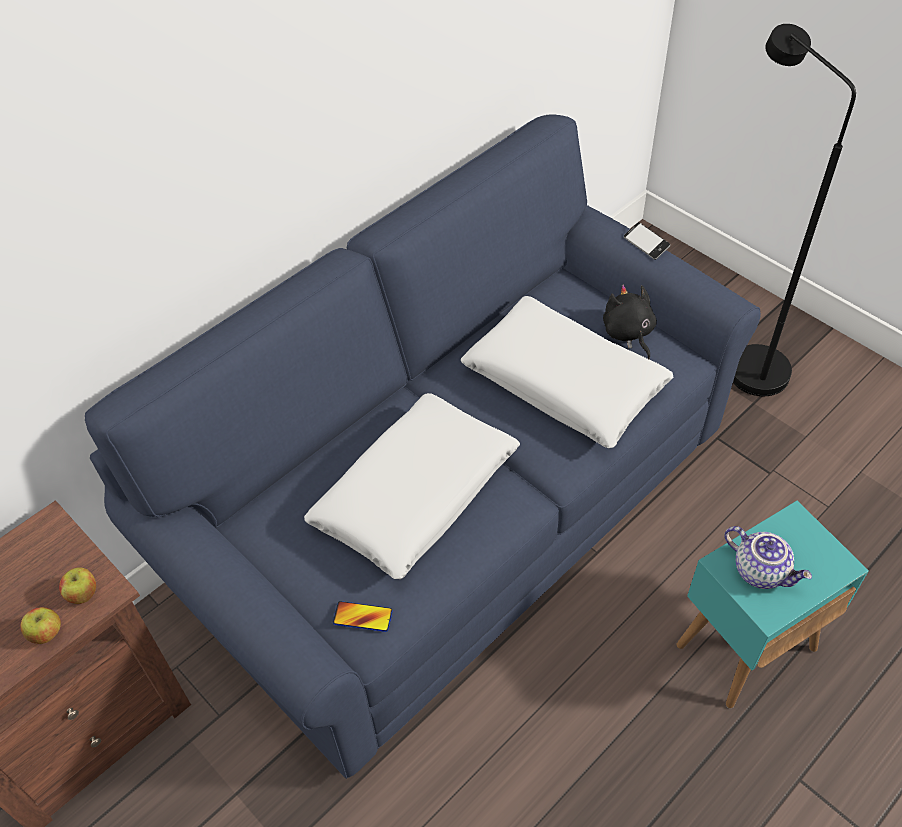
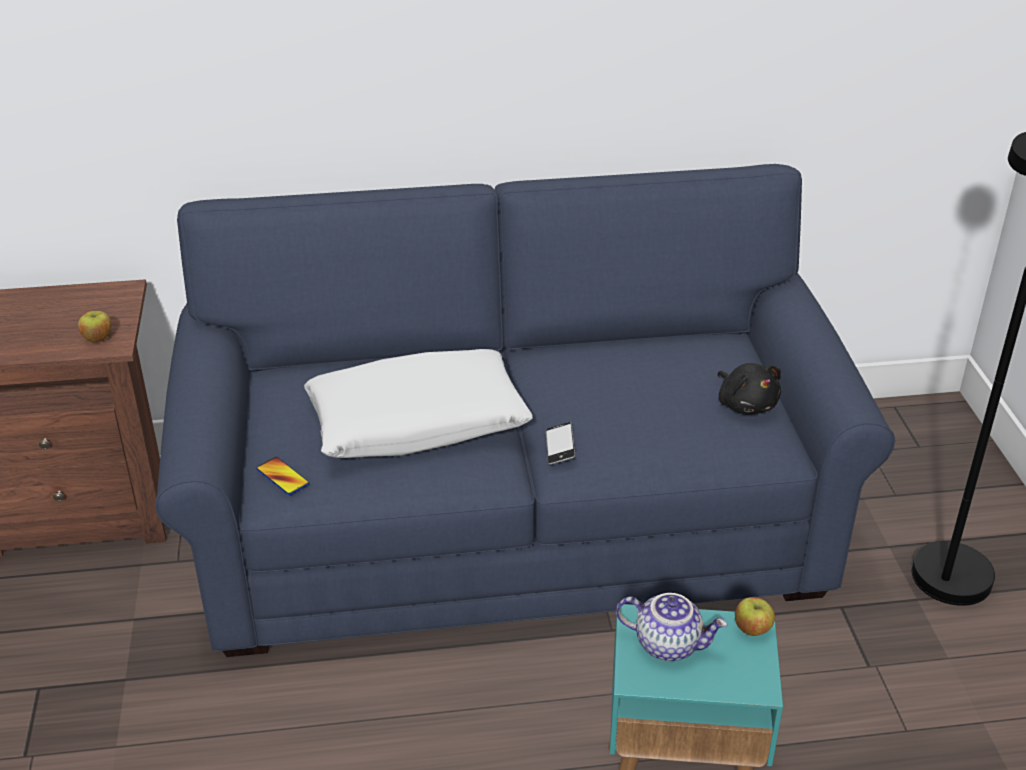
camera: 35 degrees right, 15 degrees down
(46, 633) = (51, 347): apple -> apple (752, 629)
(564, 382) = (639, 410): white pillow -> none
(628, 333) = (746, 404): black plush toy -> black plush toy turned 135 degrees clockwise
(646, 244) = (822, 329): phone -> phone (560, 447)
(761, 570) = (669, 644): teapot -> teapot turned 60 degrees counterclockwise

